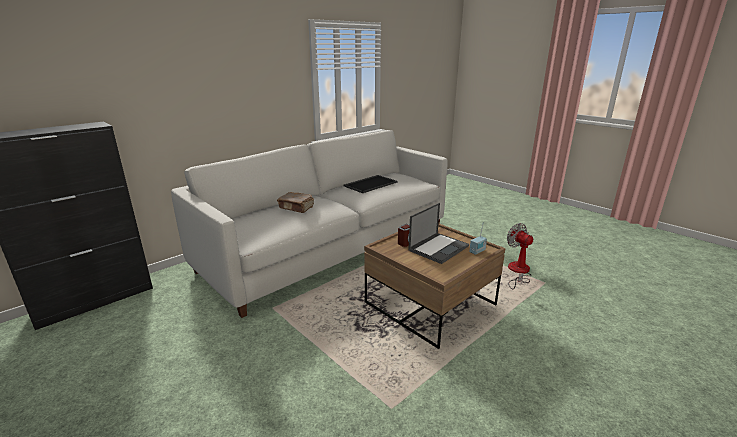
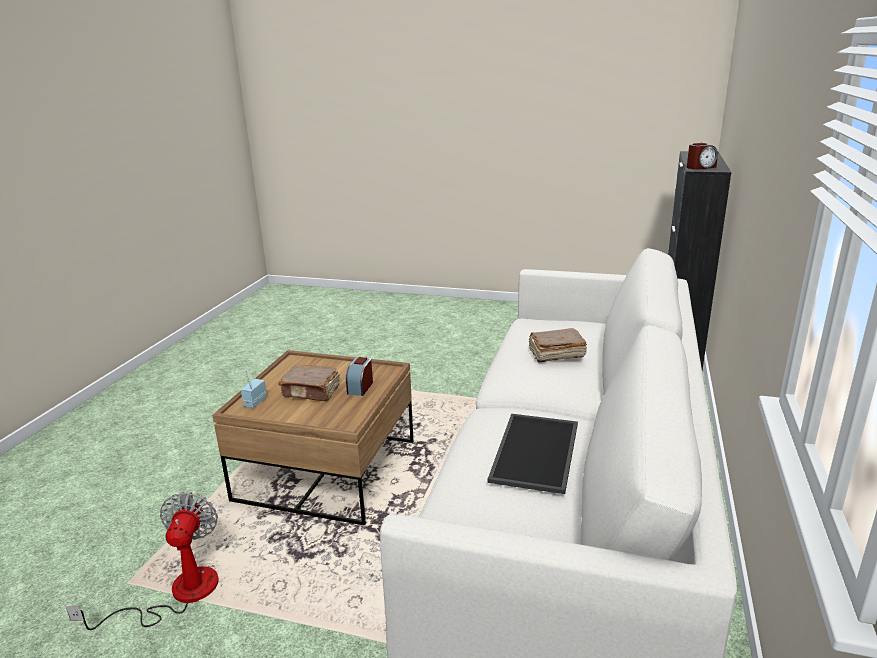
camera: 150 degrees right, 0 degrees up
(89, 126) = (700, 167): none -> alarm clock
(439, 248) = (311, 392): laptop -> brown book
(518, 272) = (178, 594): fan -> fan turned 120 degrees counterclockwise

